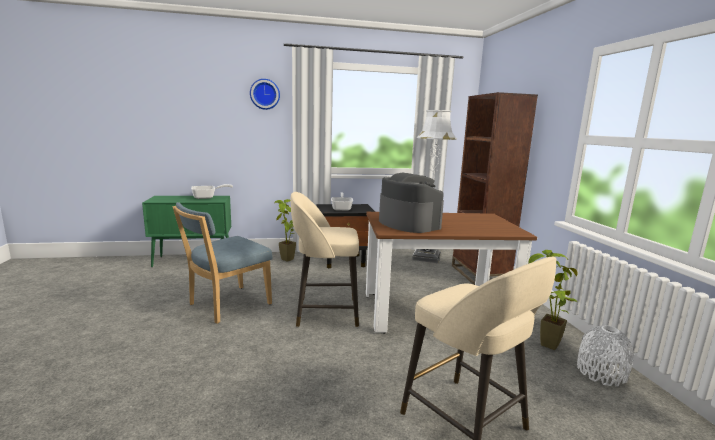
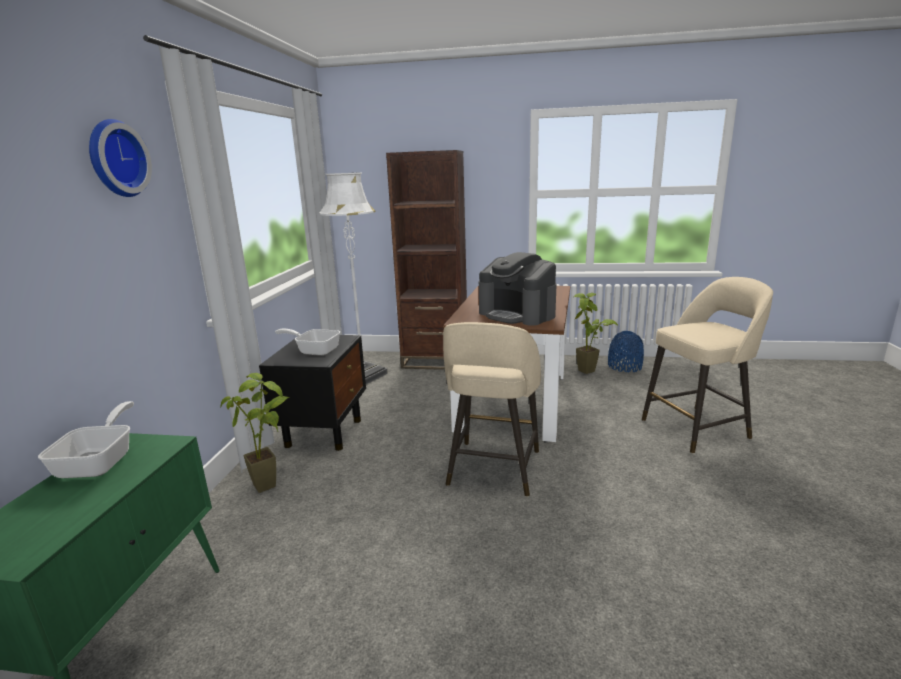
camera: 70 degrees left, 5 degrees up
(226, 305) = (434, 567): blue chair -> none
(408, 224) = (517, 314): coffee machine -> coffee machine turned 120 degrees counterclockwise
(601, 372) = (624, 366): white vase -> blue vase

